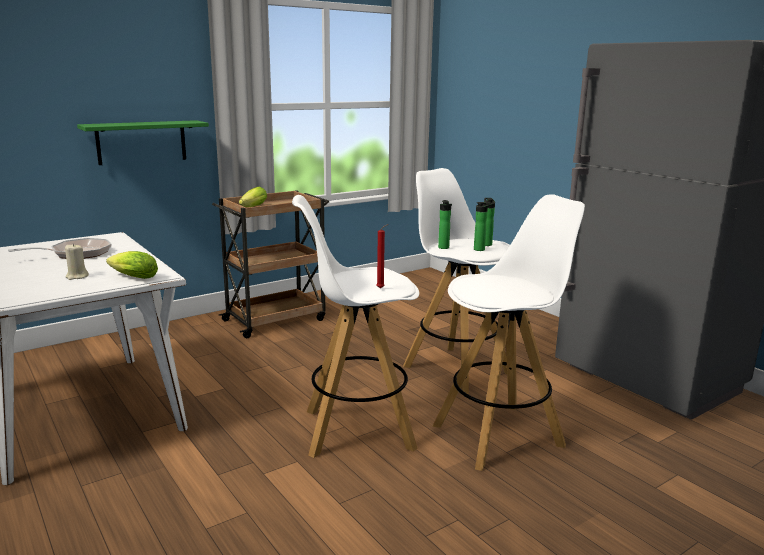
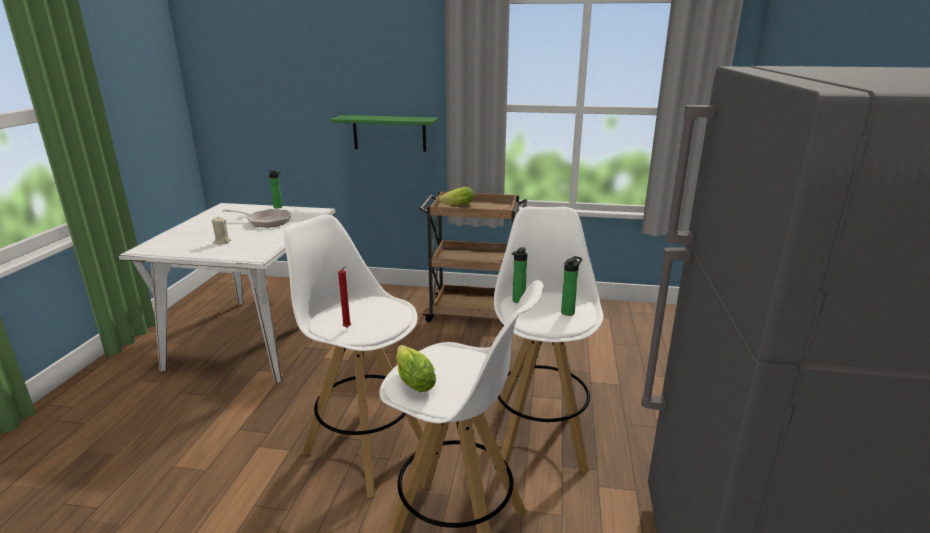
camera: 45 degrees right, 5 degrees up
(132, 277) = (241, 252): lettuce -> lettuce (413, 379)
(481, 249) = (545, 317): bottle -> bottle (279, 207)

